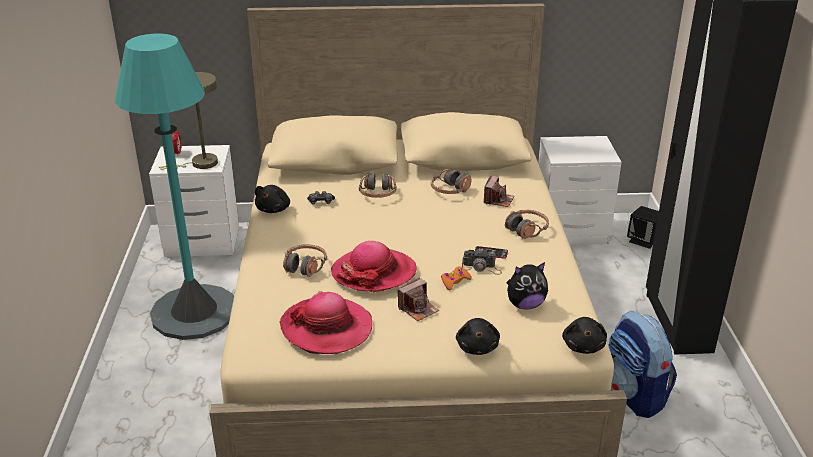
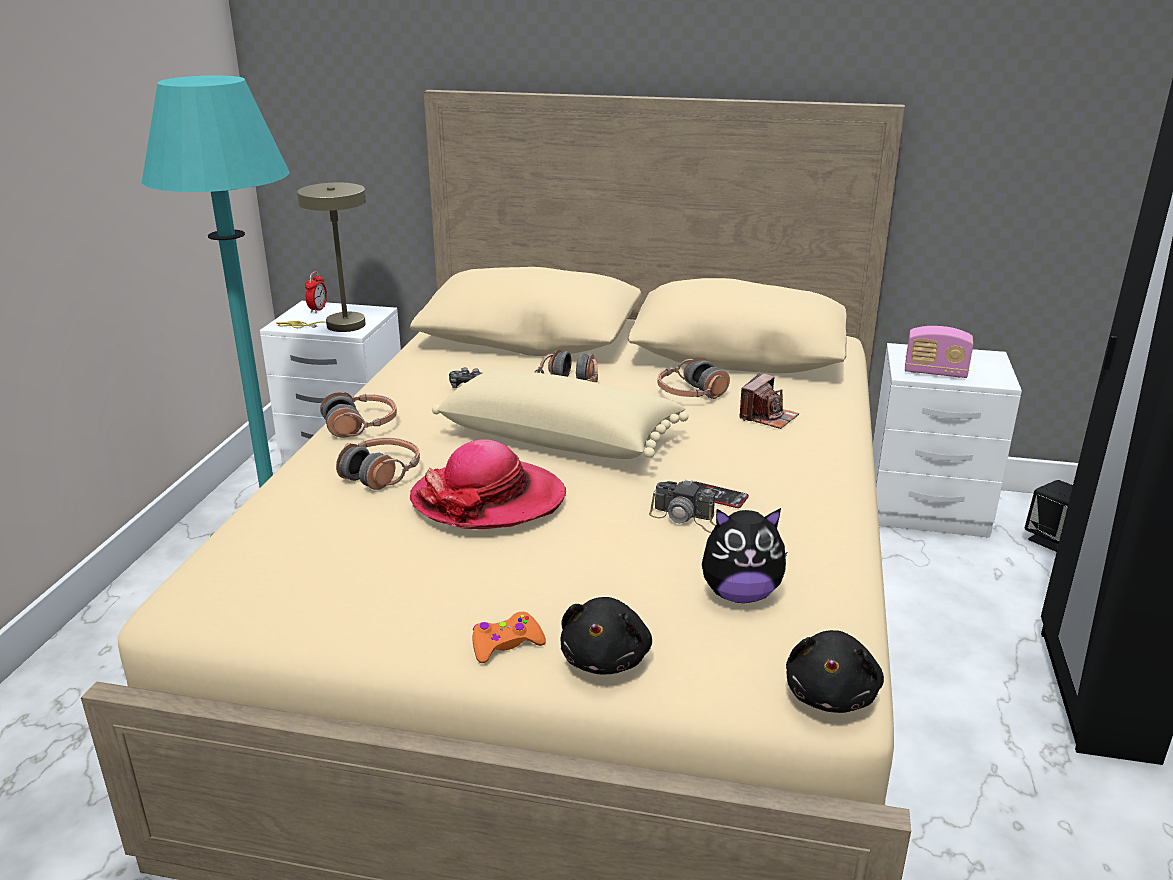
camera: 15 degrees right, 5 degrees down
(274, 209) = (391, 388): black plush toy -> none
(327, 328) = (347, 578): hat -> none
(392, 229) = (561, 438): none -> beige pillow
(418, 309) = (531, 570): camera -> none
(455, 281) = (624, 534): orange game controller -> orange game controller (506, 644)
(526, 229) = (800, 467): headphones -> headphones (361, 426)
(573, 155) = (935, 372): none -> radio
(634, 395) = (974, 820): backpack -> none

